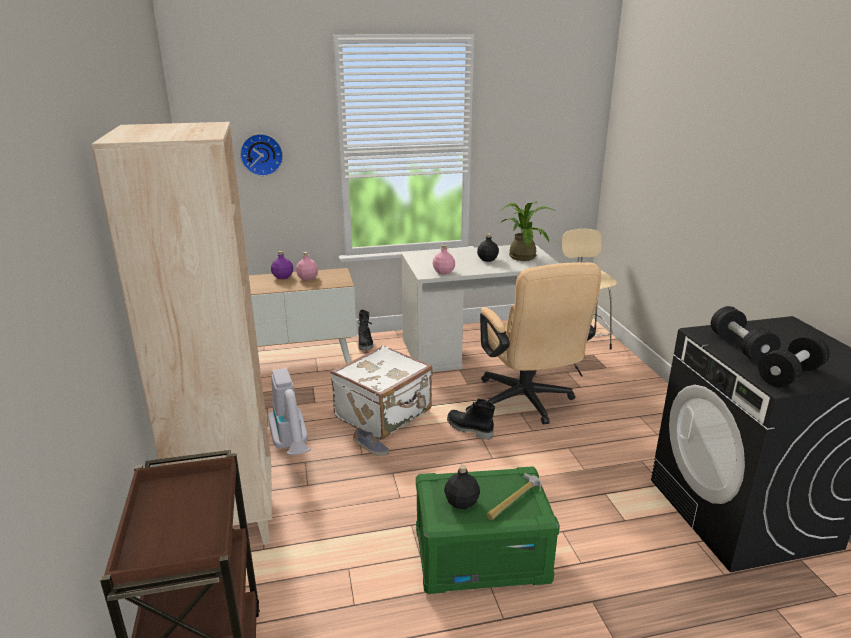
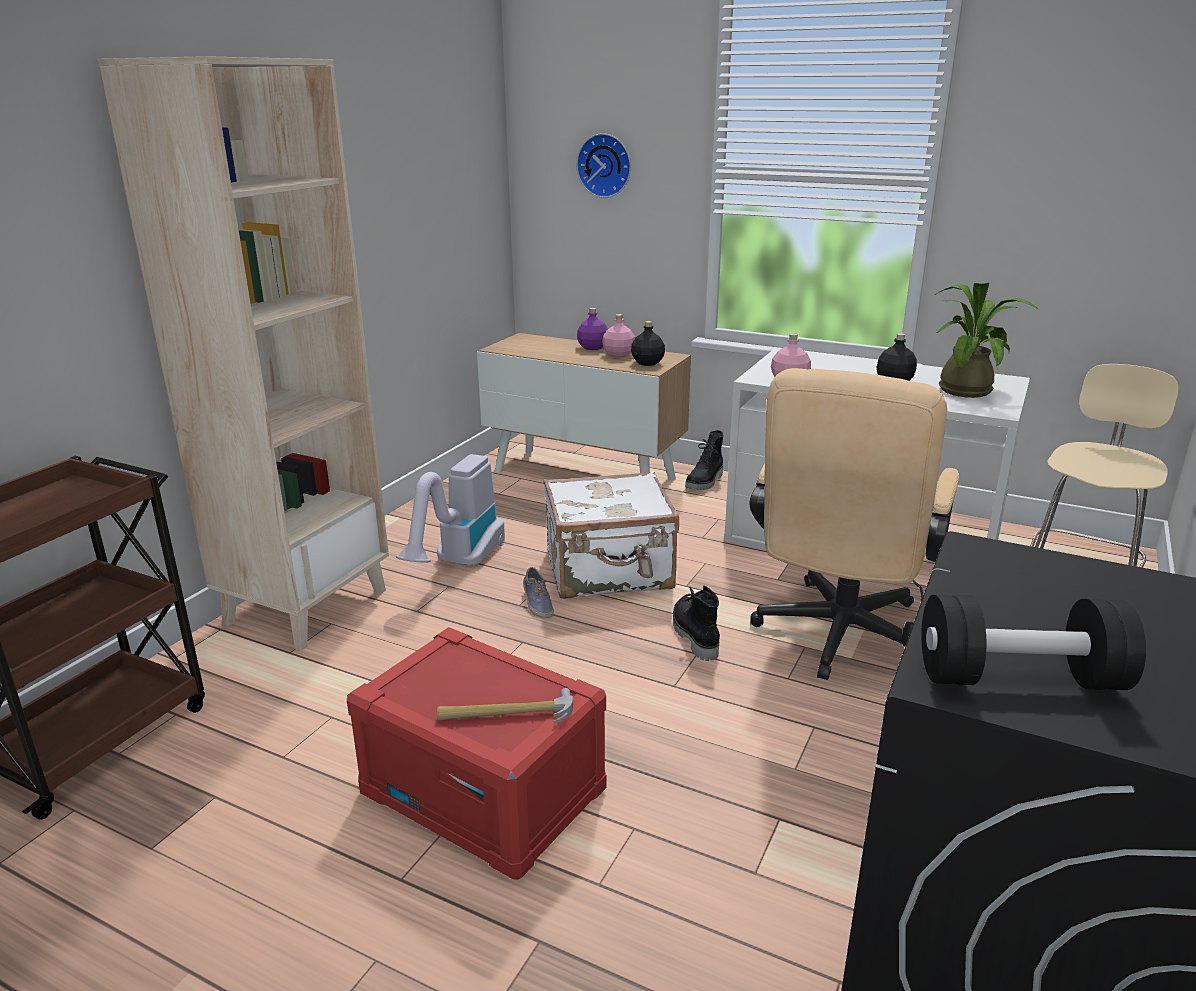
camera: 40 degrees right, 0 degrees up
(462, 502) = (444, 682): black bottle -> black bottle (648, 363)
(481, 555) = (485, 791): green storage box -> red storage box
(740, 347) = (1011, 598): black dumbbell -> none

